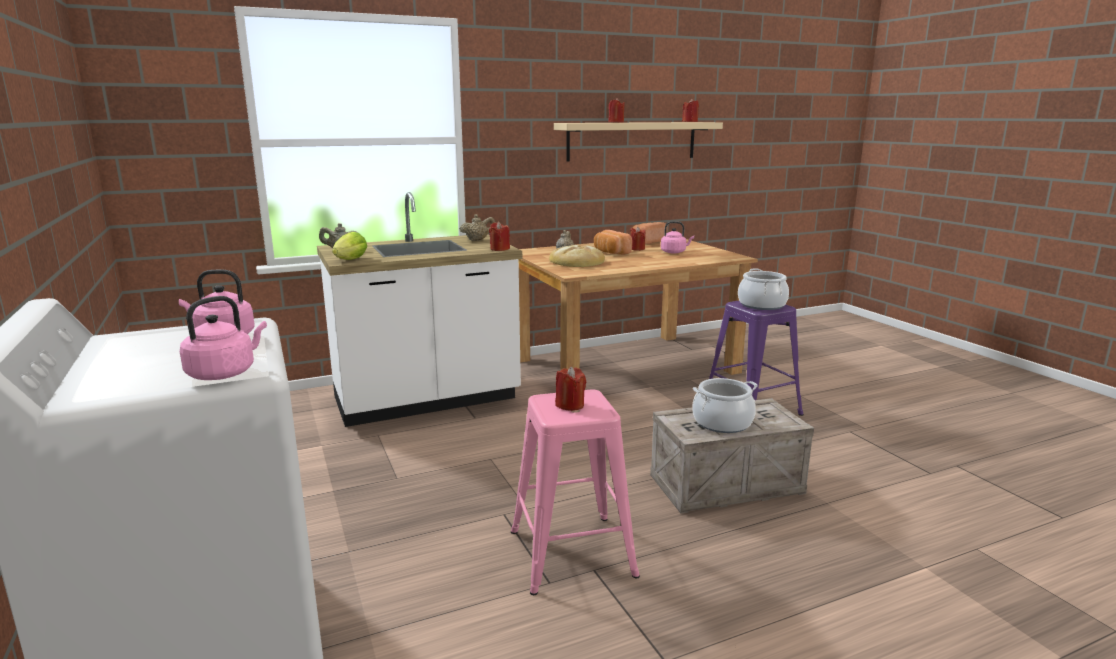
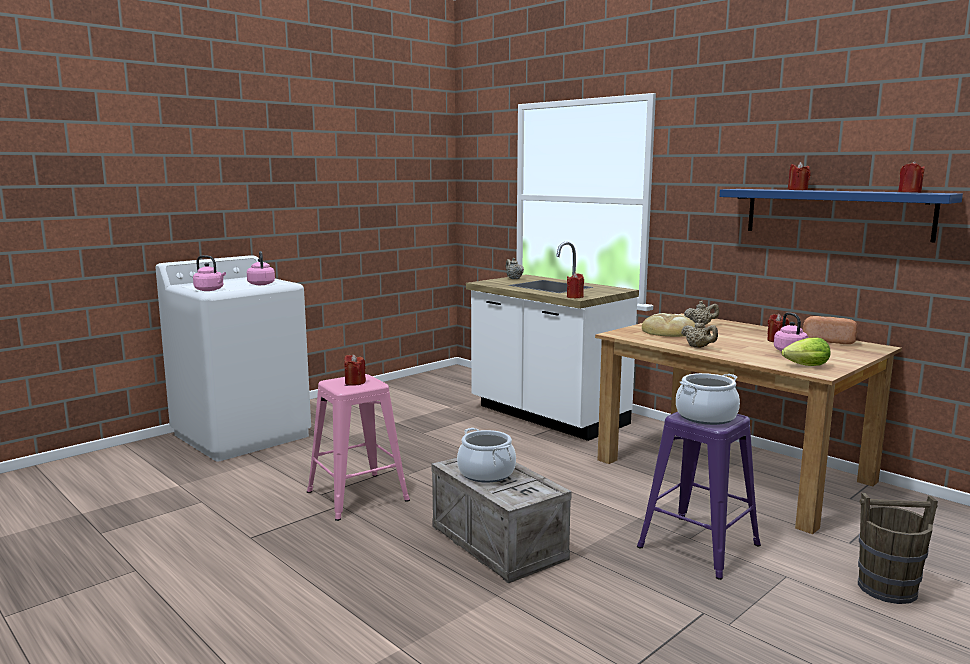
camera: 70 degrees right, 5 degrees down
(349, 260) = (486, 282): lettuce -> lettuce (804, 366)
(478, 240) = (603, 291): beige teapot -> beige teapot (698, 347)
(610, 252) = (735, 335): bread -> none
(632, 141) = (836, 213): beige shelf -> blue shelf
(817, 376) = (888, 588): none -> brown bucket

